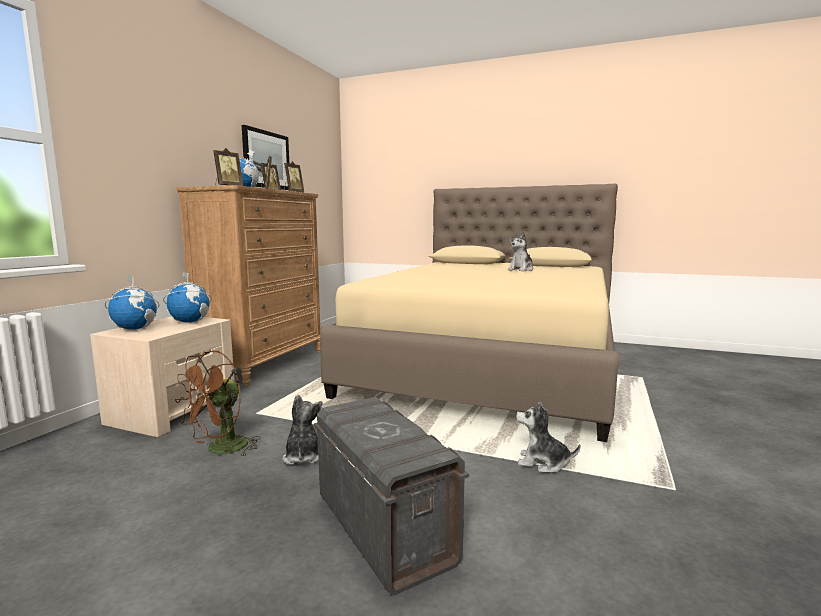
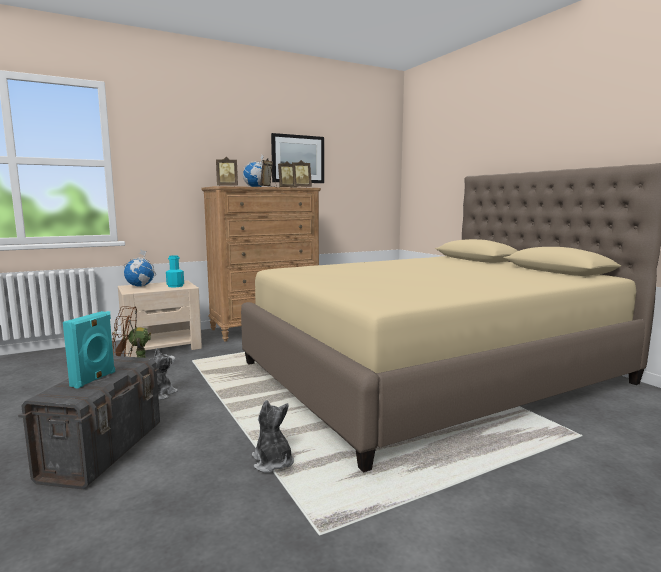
camera: 40 degrees right, 0 degrees up
(190, 322) = (175, 286): globe -> turquoise bottle
(391, 431) = (94, 379): none -> turquoise speaker
(521, 270) = (483, 272): plush toy -> none

